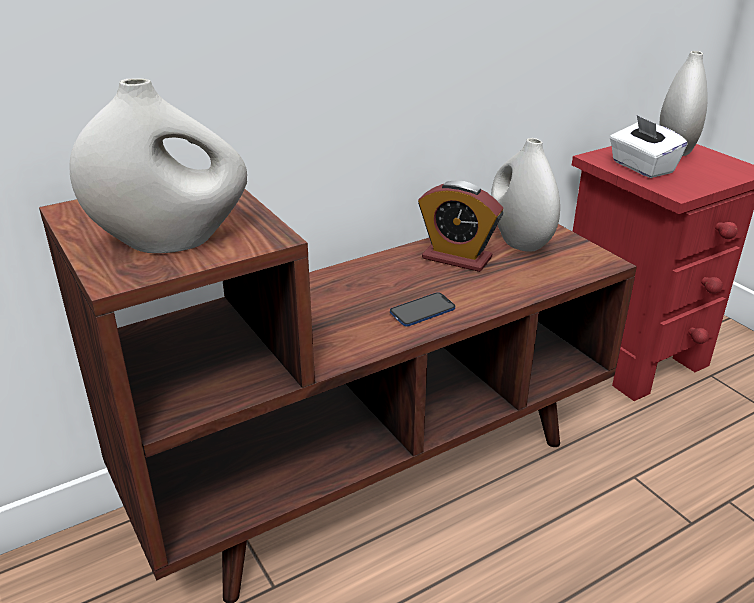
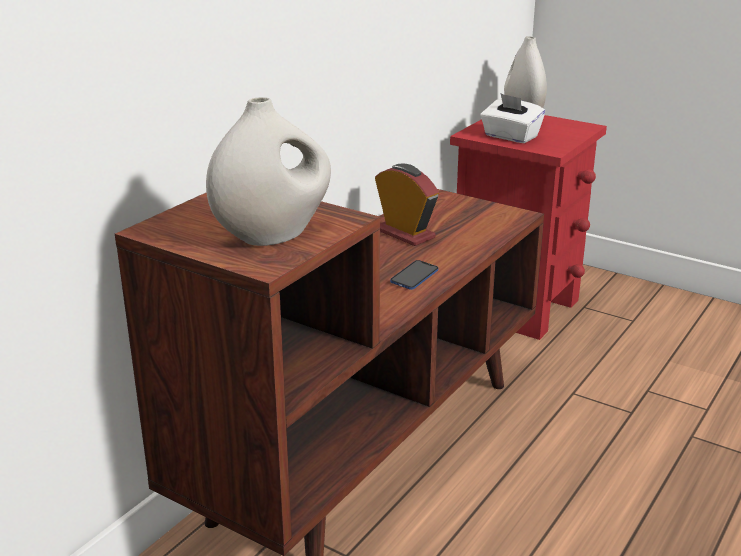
camera: 25 degrees left, 5 degrees down
(457, 258) = (405, 234): alarm clock -> alarm clock turned 135 degrees counterclockwise
(519, 241) = (443, 212): white vase -> none

